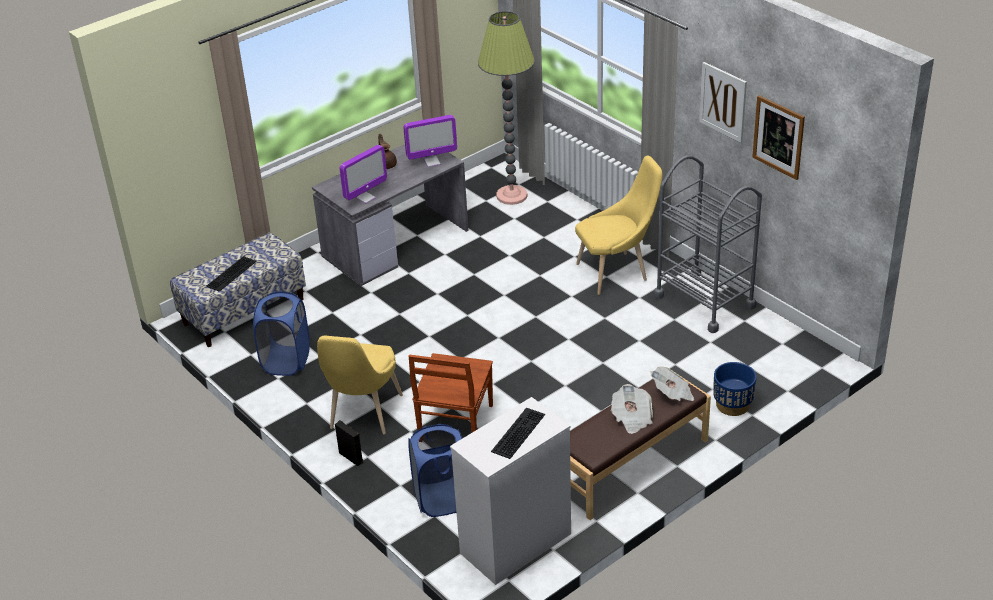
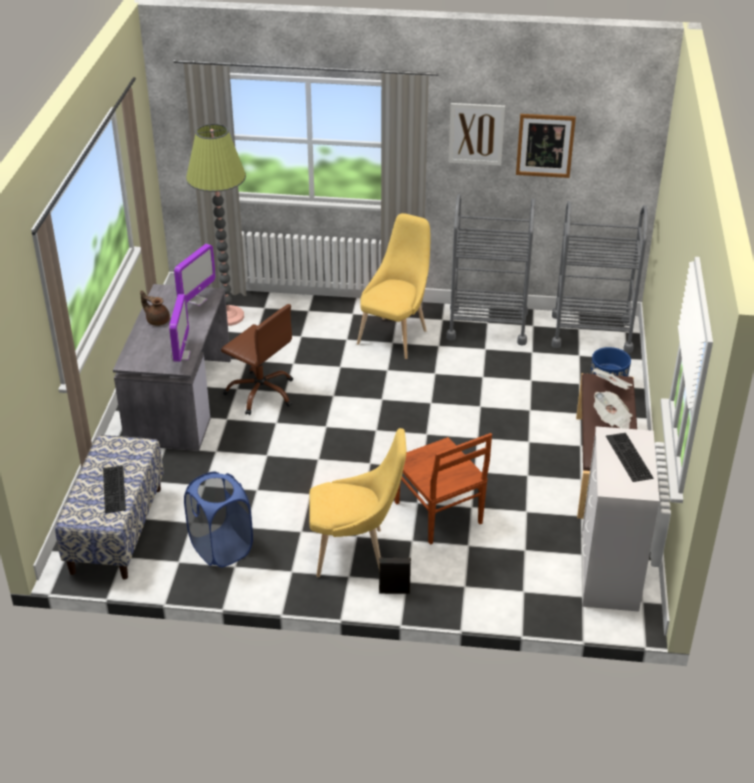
camera: 45 degrees left, 0 degrees up
(363, 415) = (355, 552): yellow chair -> yellow chair turned 60 degrees counterclockwise
(441, 499) = (511, 576): blue laundry basket -> none
(457, 266) = (261, 393): none -> brown office chair
(788, 353) = (591, 333): none -> grey cart

